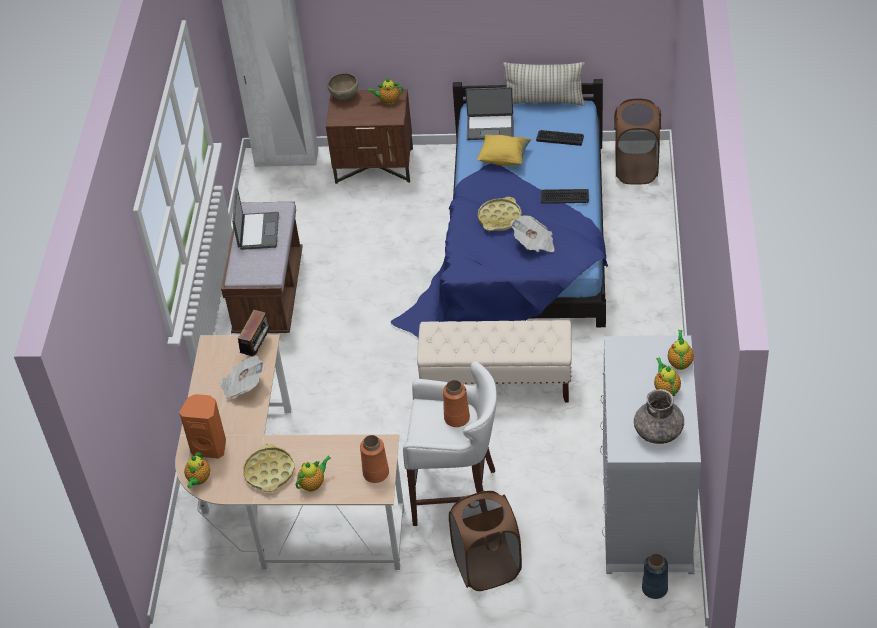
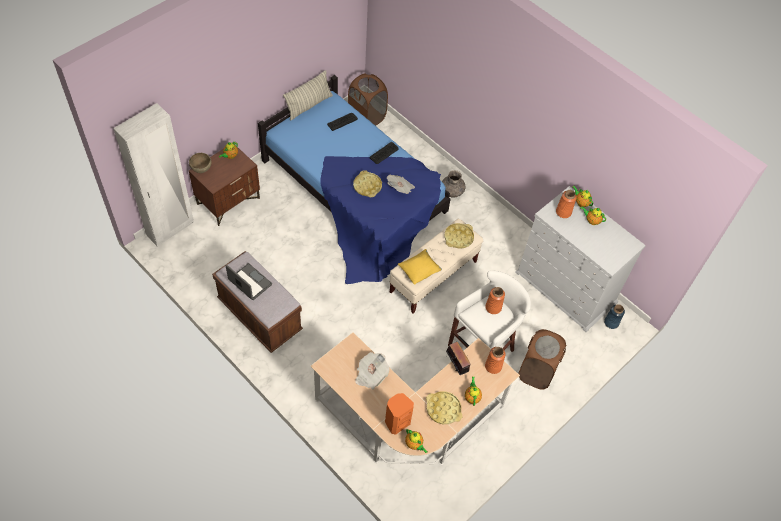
camera: 55 degrees left, 10 degrees up
(257, 348) = (351, 348): radio -> radio (457, 365)
(490, 127) = (299, 137): laptop -> none
(504, 158) = (328, 151): yellow pillow -> yellow pillow (419, 271)
(540, 338) = (458, 237): none -> yellow tray
(642, 357) = (563, 212): none -> orange vase
(658, 432) = (613, 244): grey vase -> grey vase (452, 191)

